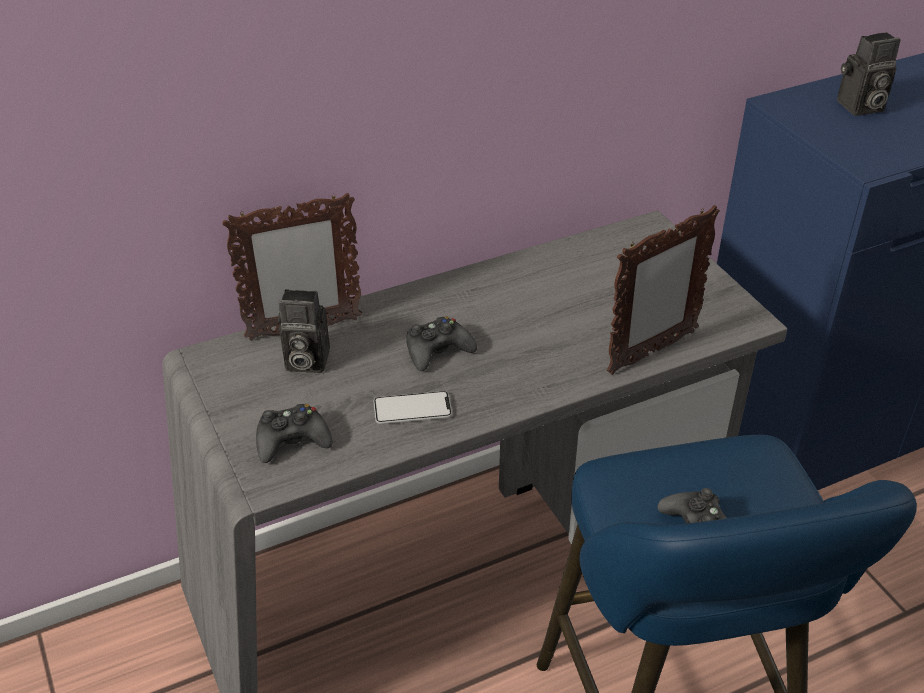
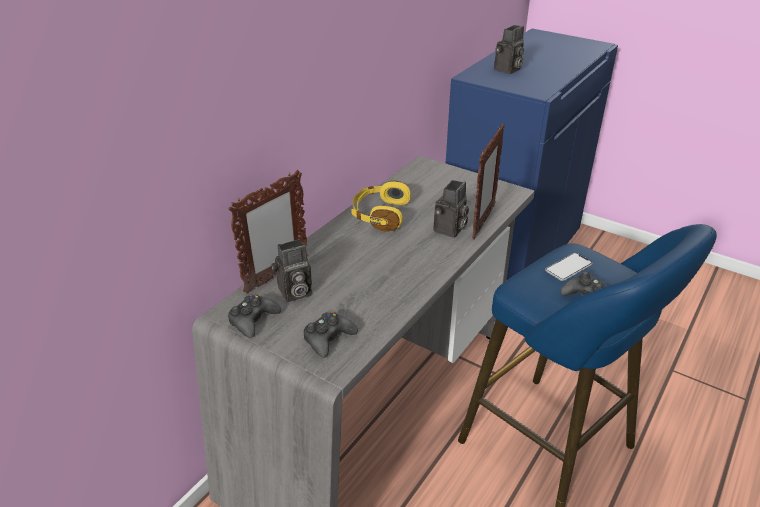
camera: 30 degrees left, 5 degrees down
(412, 409) = (384, 295): phone -> phone (568, 267)
(437, 350) = (369, 260): black game controller -> black game controller (253, 320)
(511, 288) = (379, 215): none -> yellow headphones
(590, 347) = (450, 230): none -> camera

